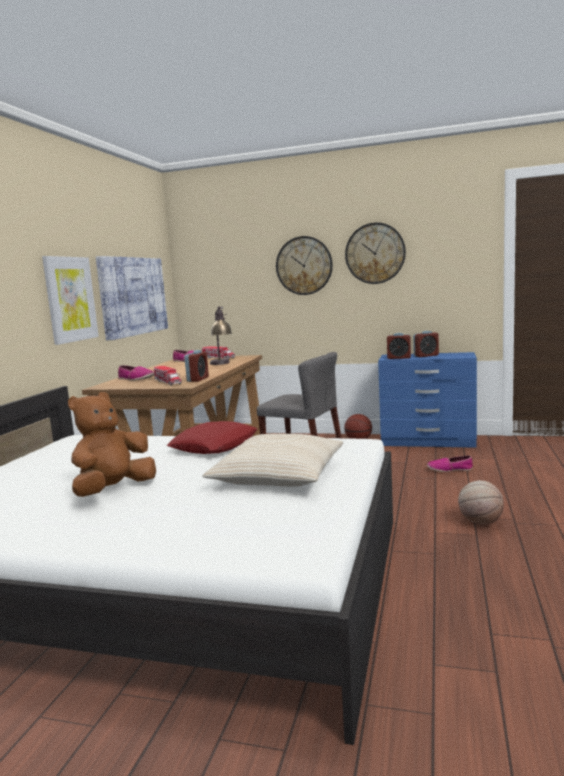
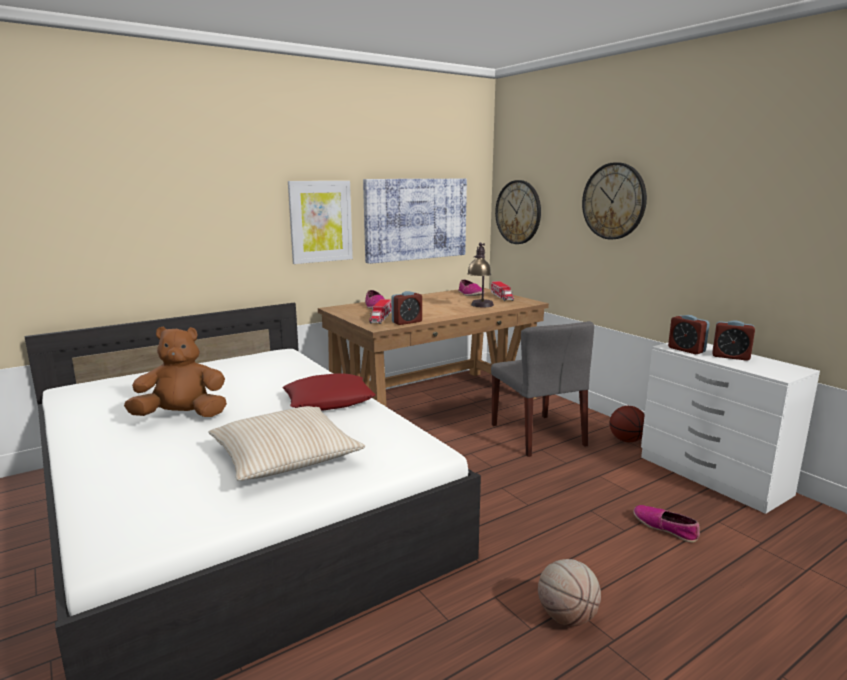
camera: 40 degrees right, 5 degrees up
(375, 253) = (701, 195): wall clock -> wall clock (518, 212)
(428, 441) = (712, 476): blue dresser -> white dresser

